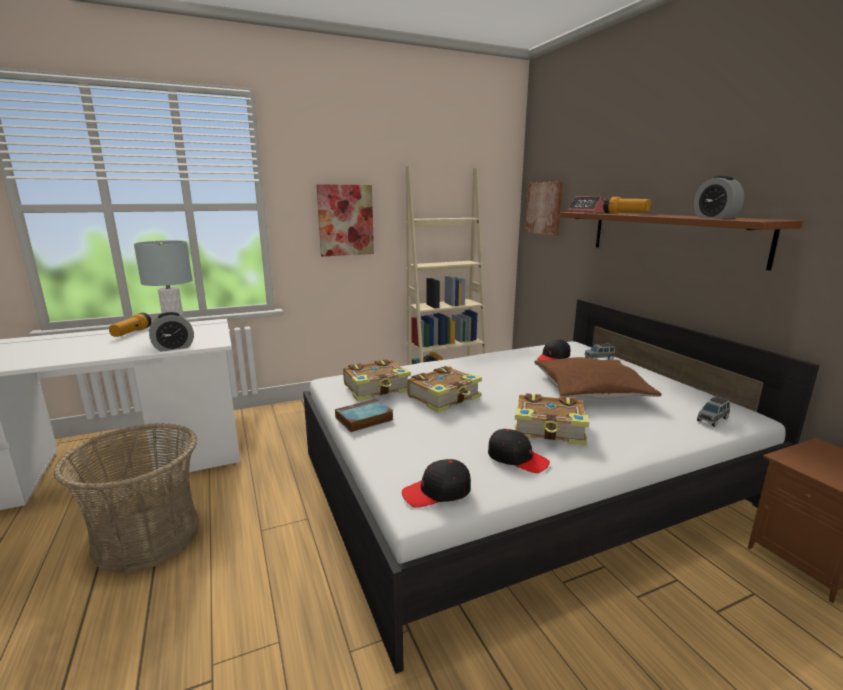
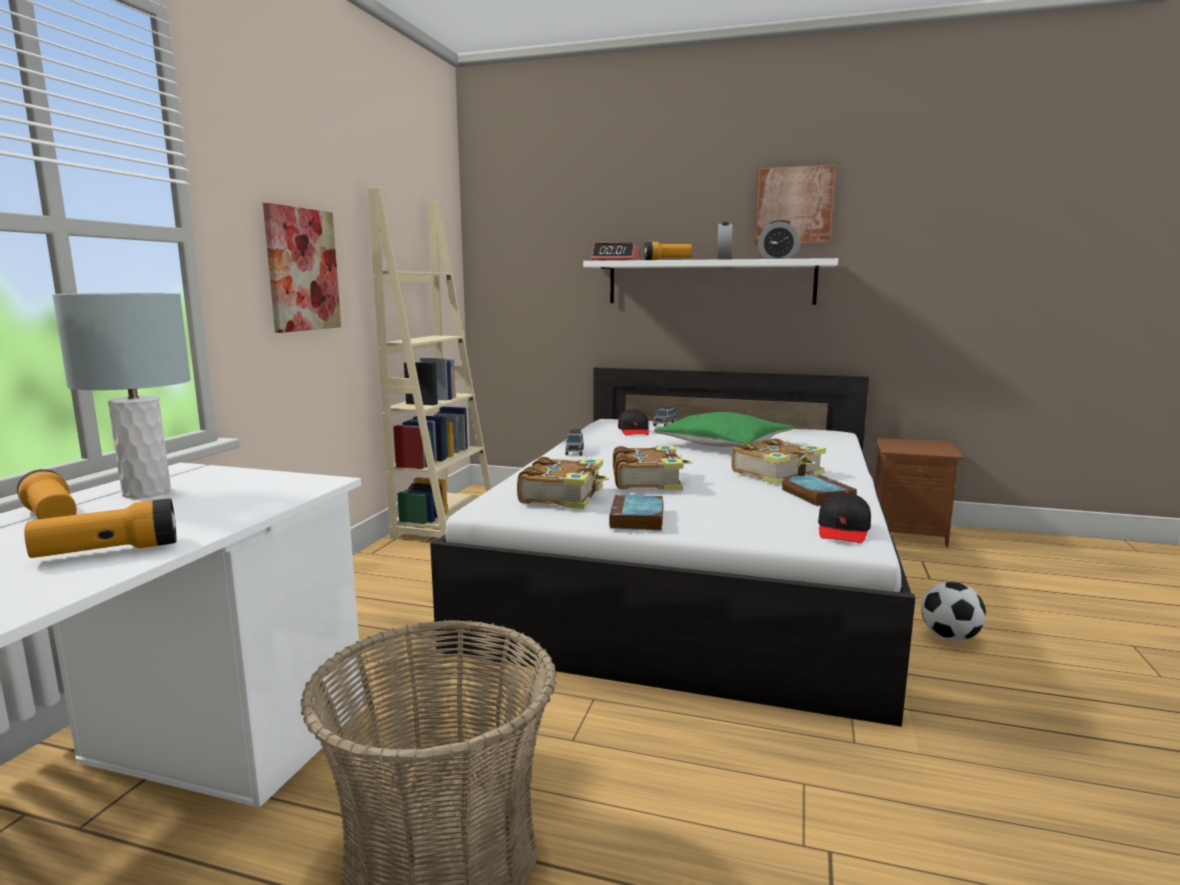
camera: 50 degrees left, 5 degrees down
(94, 352) = (108, 551): none -> flashlight
(174, 347) = (270, 503): alarm clock -> alarm clock (723, 259)
(517, 458) = (816, 495): black cap -> book
(544, 208) = (513, 261): picture -> picture (794, 206)
(590, 390) = (723, 444): brown pillow -> green pillow
(597, 664) = (950, 637): none -> football
(671, 236) = (710, 282): brown shelf -> white shelf
(712, 419) = (828, 439): grey toy car -> grey toy car (574, 452)

